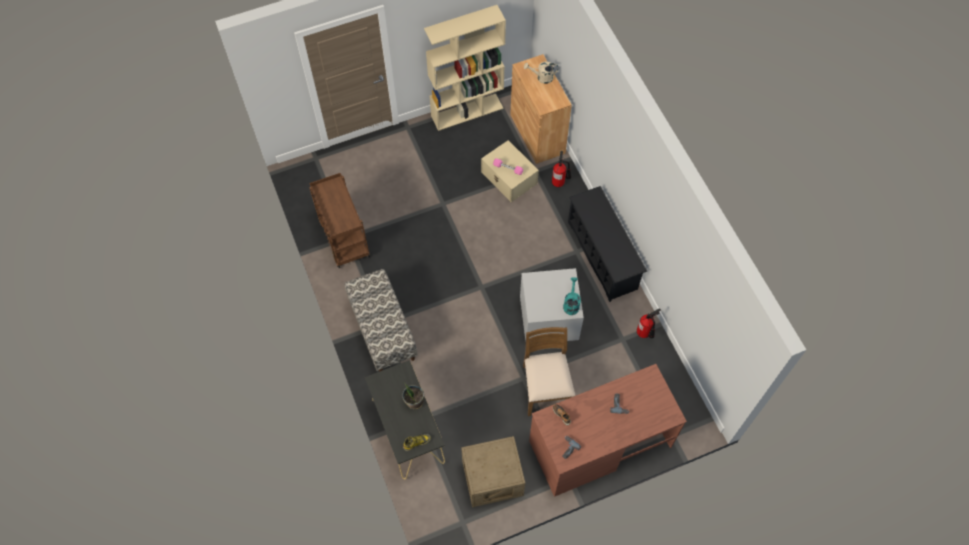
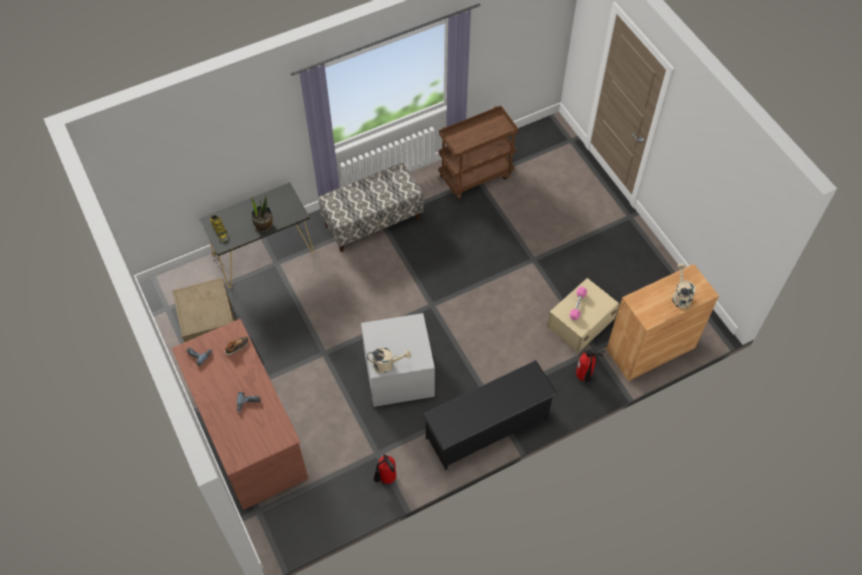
camera: 85 degrees right, 5 degrees down
(467, 111) = (666, 272): beige bookcase -> none
(546, 387) = (313, 375): brown chair -> none
(571, 304) = (387, 364): turquoise watering can -> beige watering can

